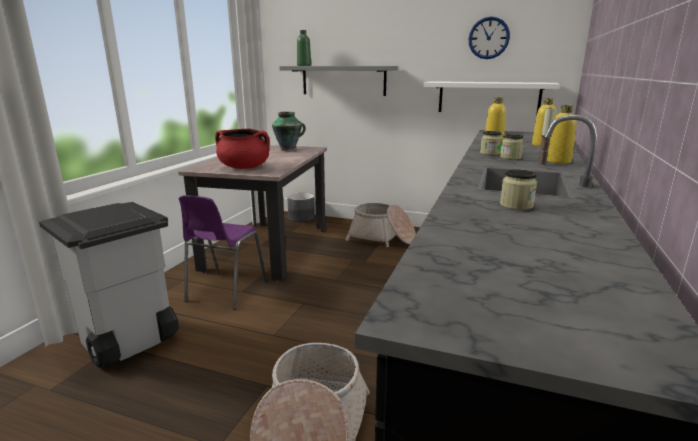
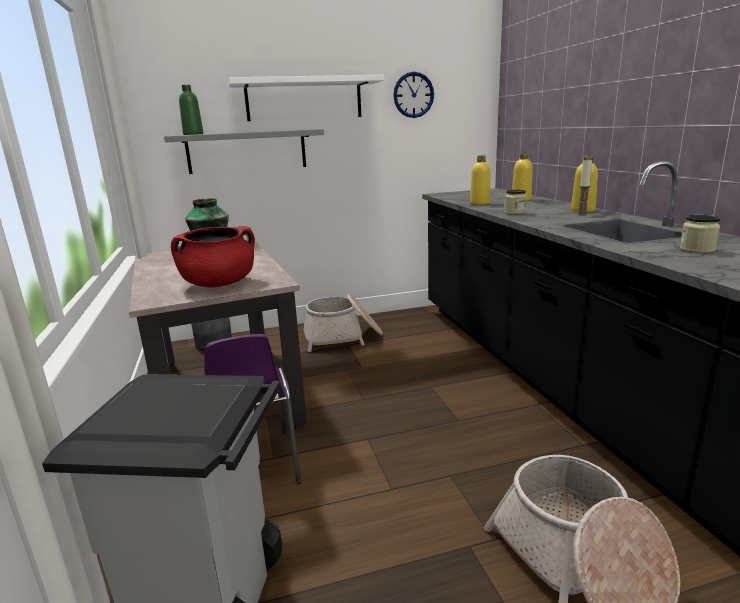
camera: 35 degrees left, 0 degrees up
(488, 97) = (419, 159): white shelf -> white shelf (304, 99)
(510, 157) = (542, 213): jar -> none

